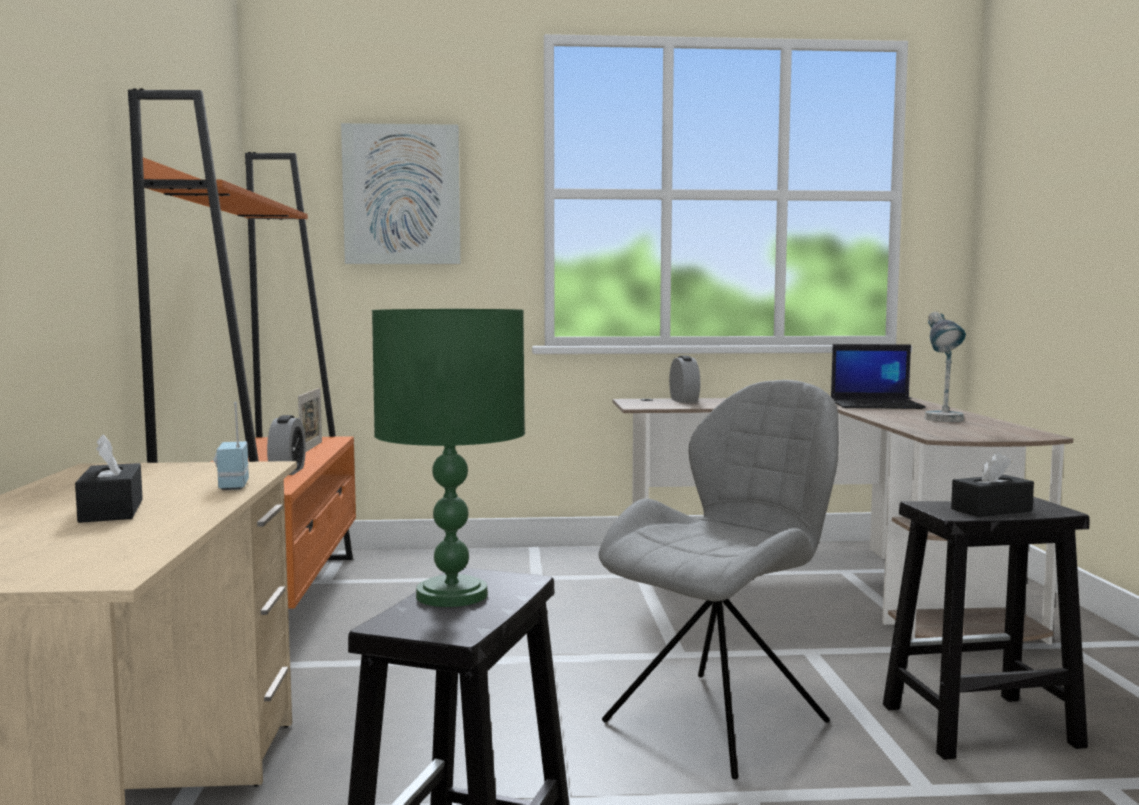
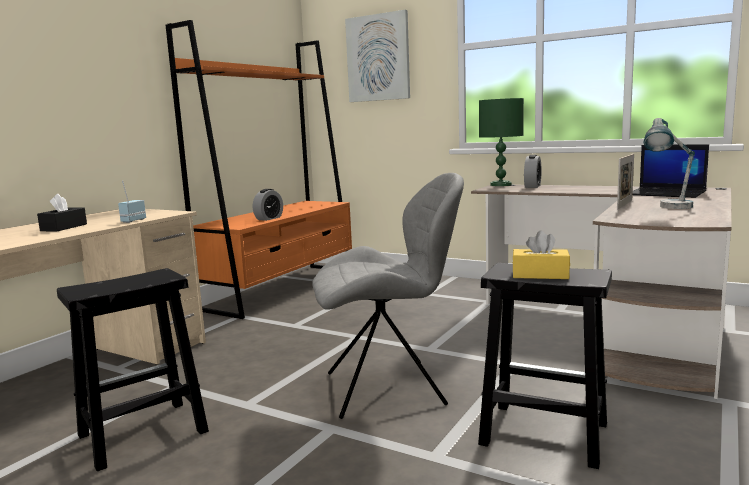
camera: 35 degrees right, 5 degrees up
(311, 448) = (311, 207): picture frame -> picture frame (624, 204)
(453, 595) = (129, 280): green table lamp -> green table lamp (501, 185)
(991, 510) = (540, 275): black tissue box -> yellow tissue box

